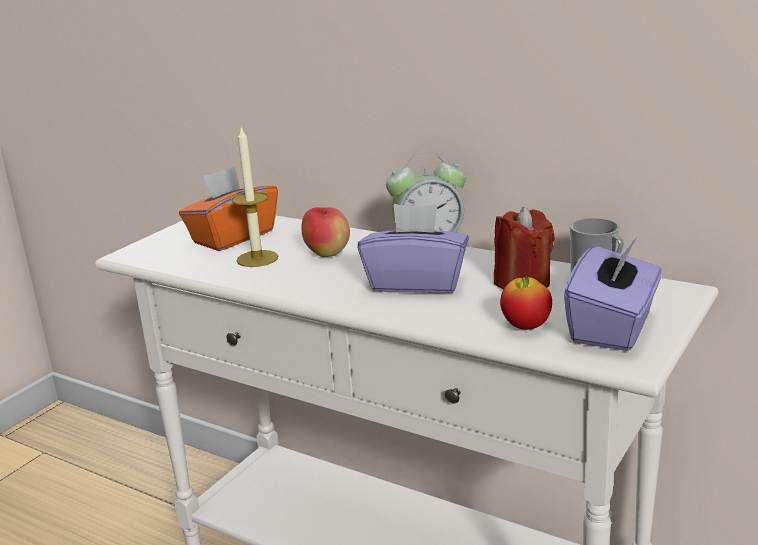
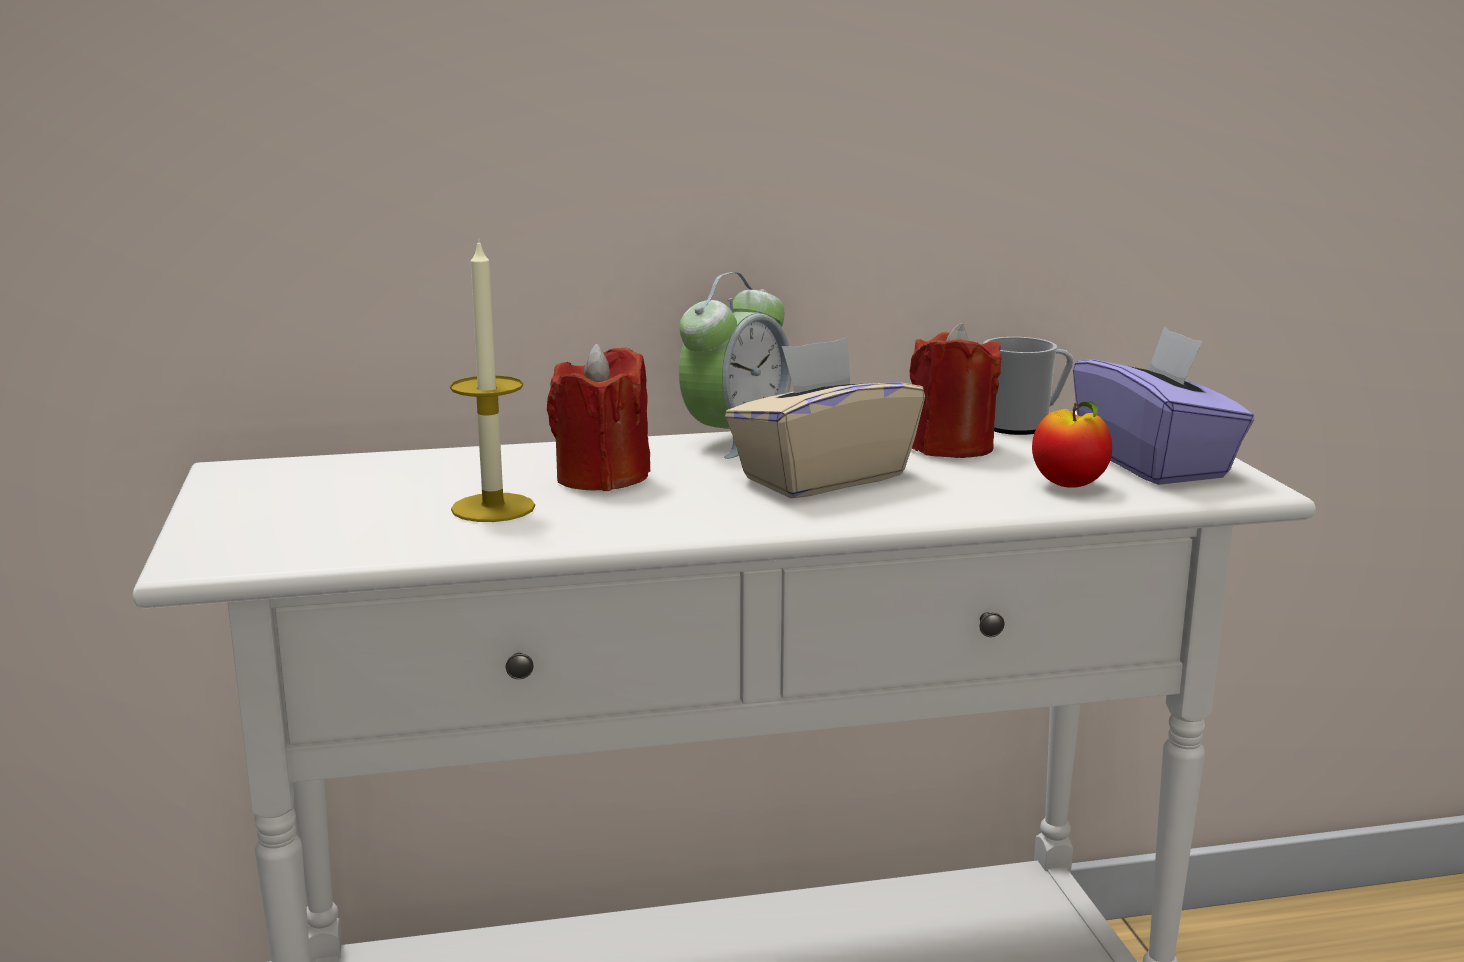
camera: 45 degrees left, 5 degrees down
(233, 237) = (365, 493): orange tissue box -> none
(327, 254) = (602, 478): apple -> red candle
(416, 283) = (822, 477): purple tissue box -> beige tissue box

